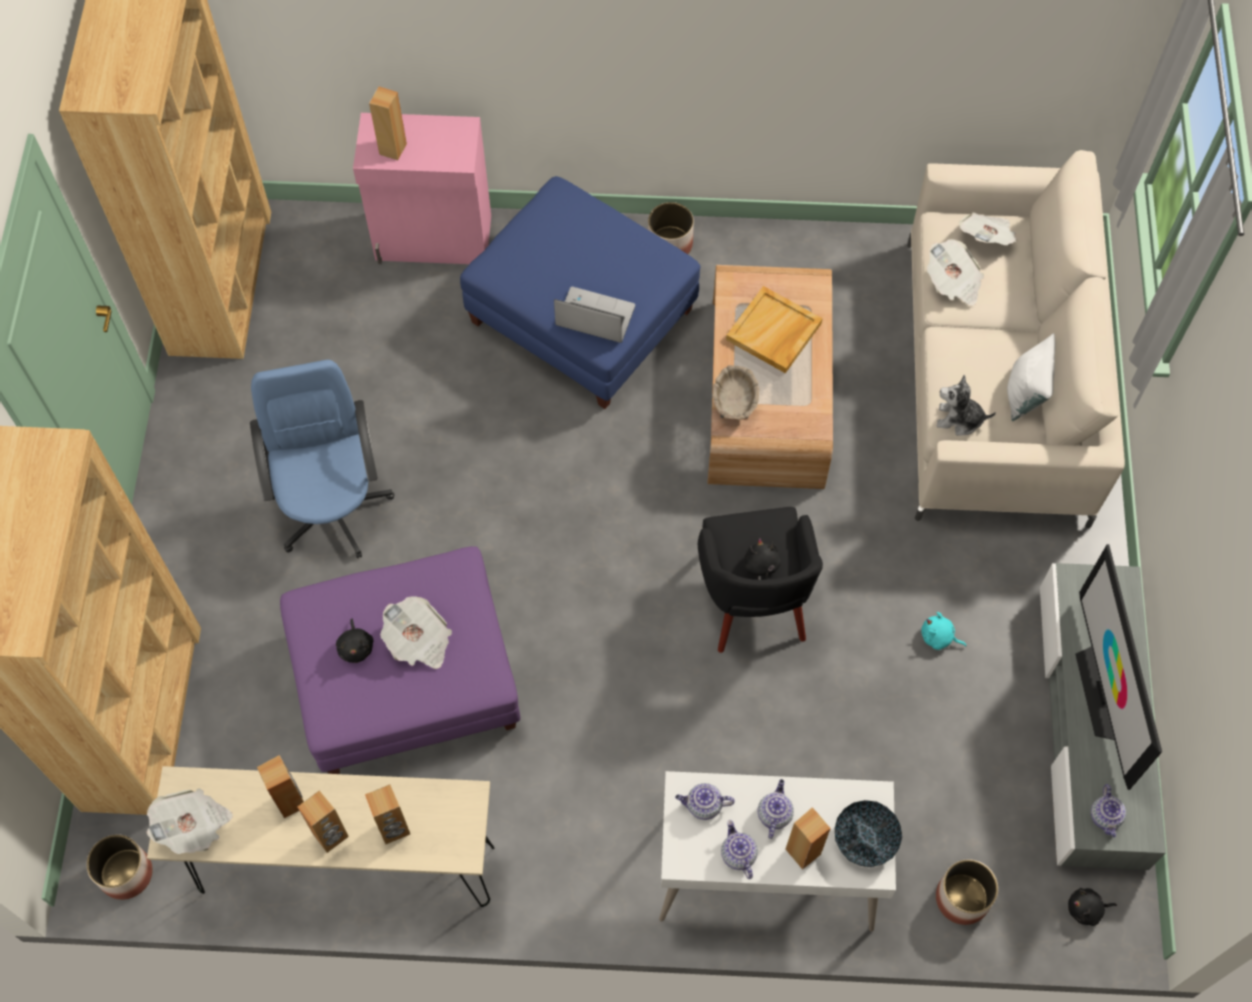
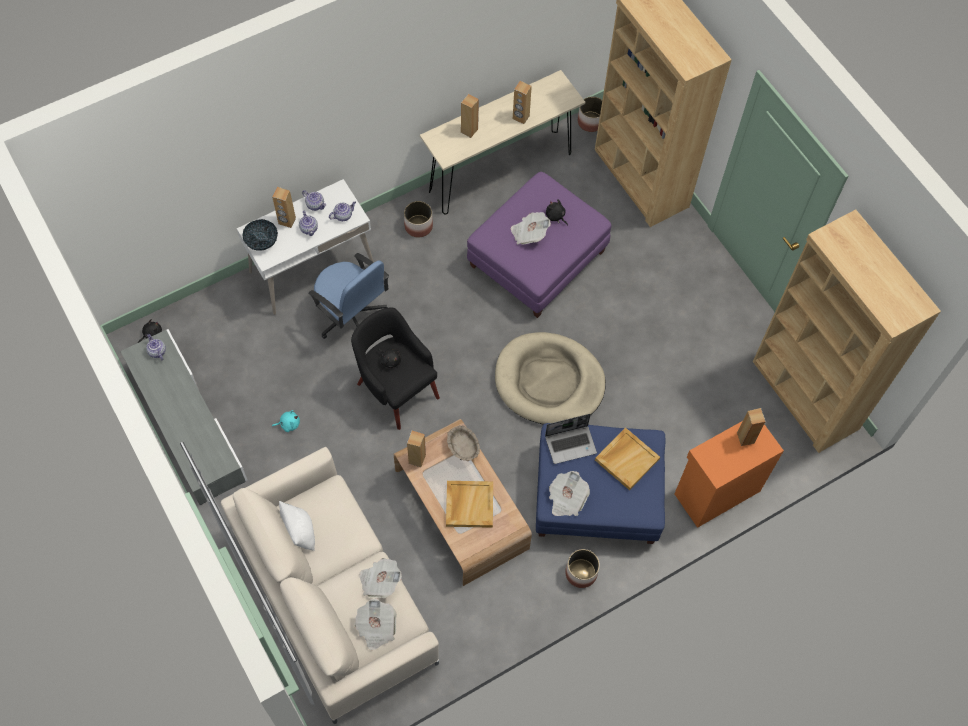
camera: 145 degrees right, 0 degrees up
(194, 826) = (552, 89): newspaper -> newspaper (566, 499)
(331, 836) = (493, 114): brown speaker -> brown speaker (417, 459)
(332, 507) = (639, 314): blue office chair -> blue office chair (351, 316)
(434, 239) = (715, 491): pink cabinet -> orange cabinet
(532, 487) = (549, 381): none -> beige dog bed
(538, 261) = (627, 459): none -> beige tray
(959, 419) = (330, 495): plush toy -> none
(962, 899) = (214, 307): planter -> planter (418, 226)
(1103, 693) = (183, 411): television -> none

